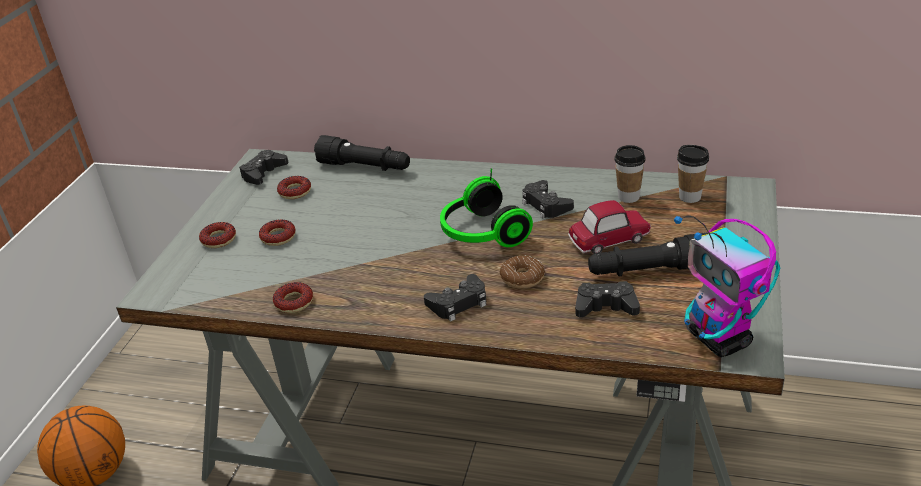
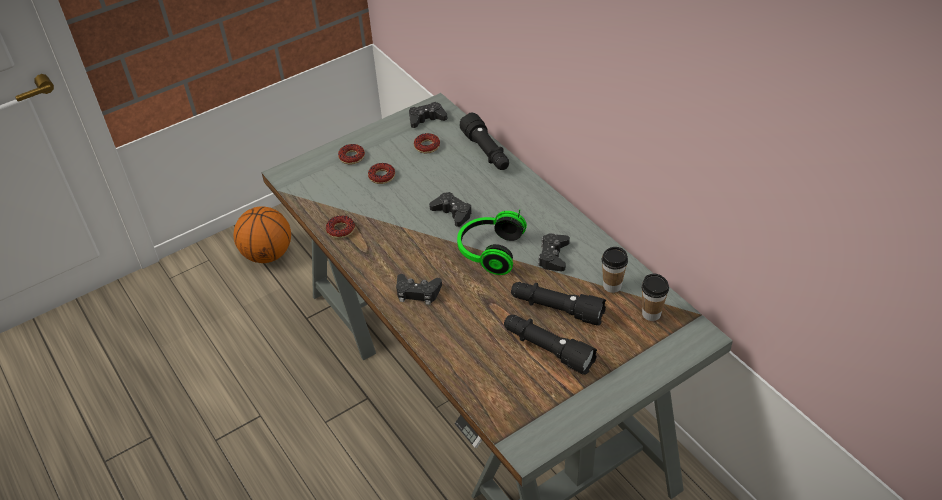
camera: 40 degrees right, 10 degrees up
(522, 278) = (471, 300): donut -> none
(606, 306) = (490, 355): black game controller -> black game controller (452, 213)
(609, 239) = (556, 309): toy car -> black flashlight
(720, 339) = (522, 425): toy robot -> none

